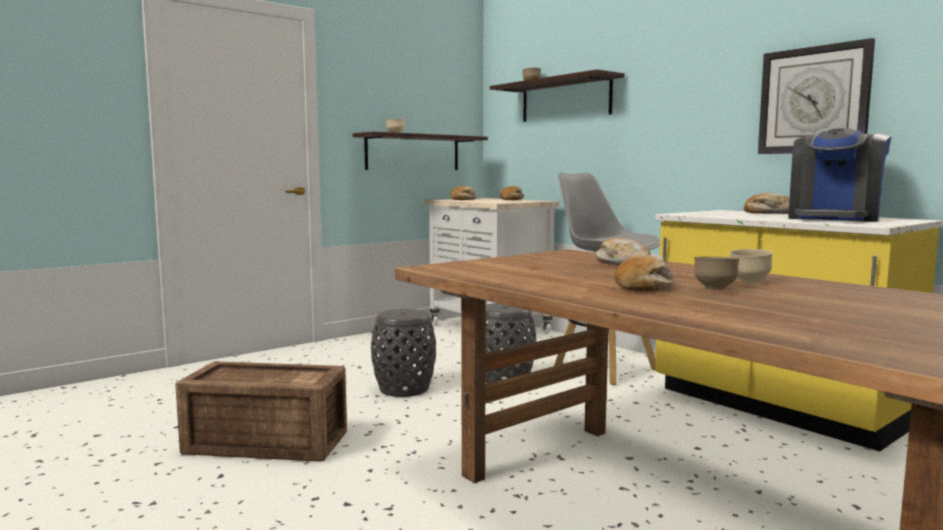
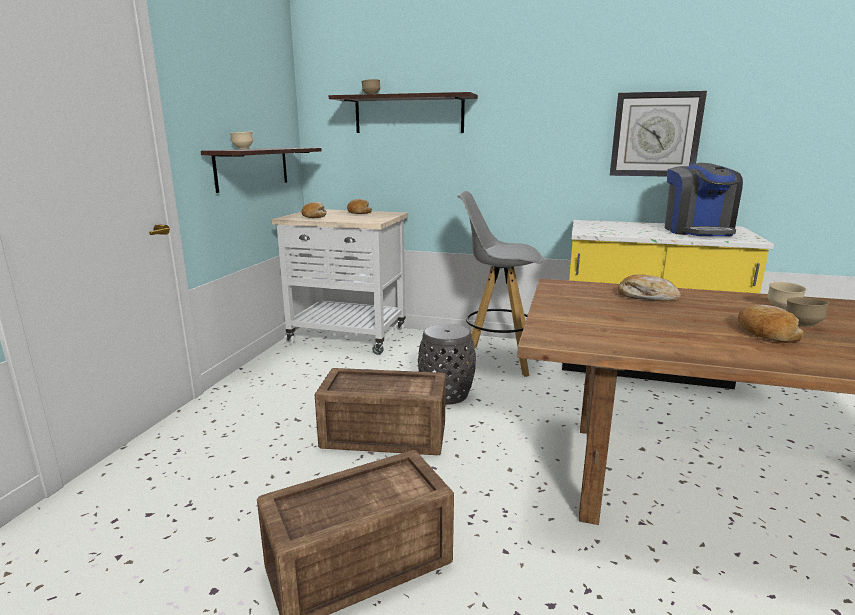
camera: 35 degrees left, 10 degrees up
(404, 389) = (382, 434): grey stool -> crate
(770, 213) = (628, 224): bread -> none

